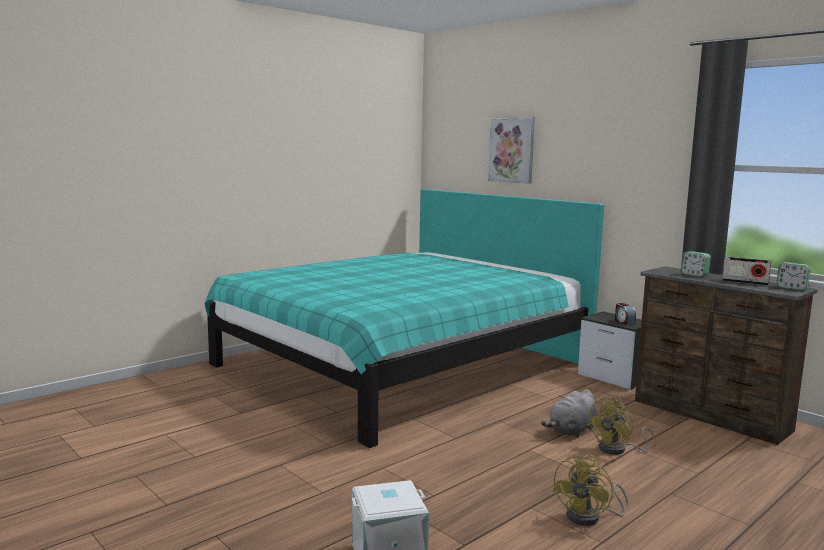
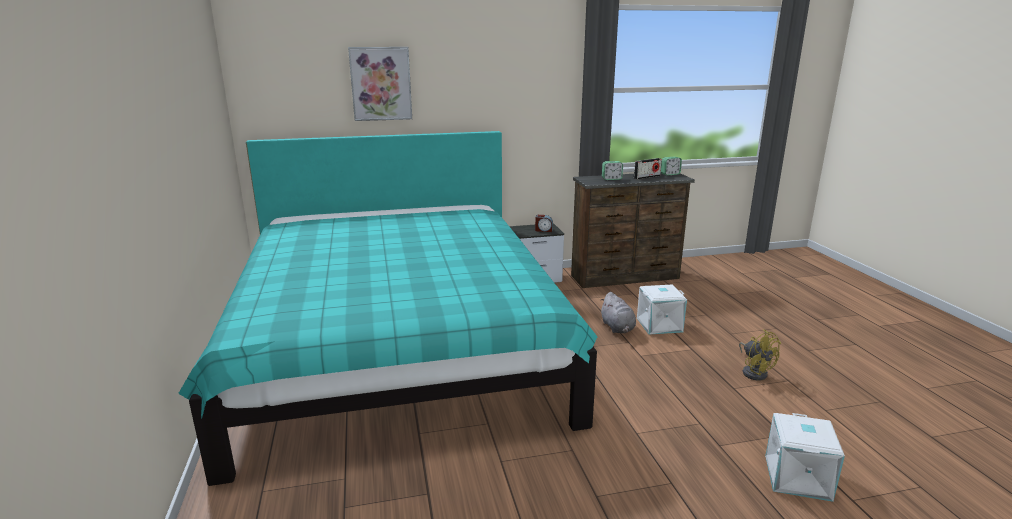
camera: 60 degrees left, 10 degrees up
(618, 450) = (659, 324): yellow fan -> white storage box

